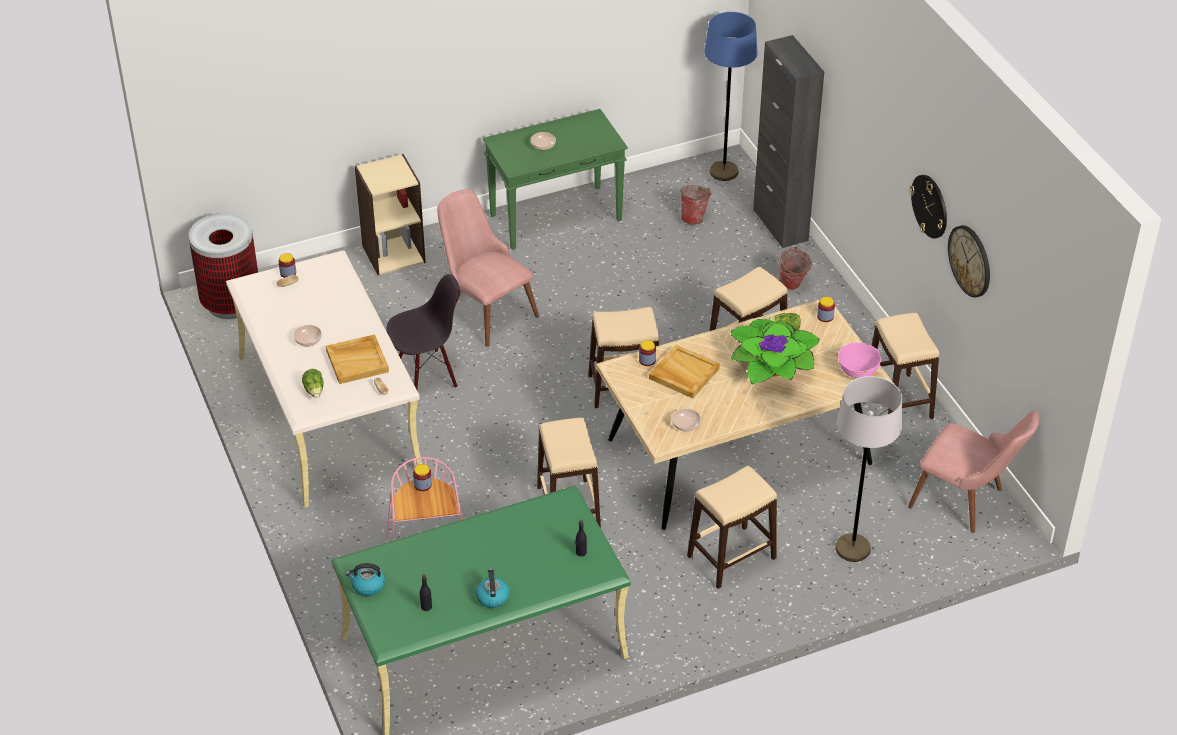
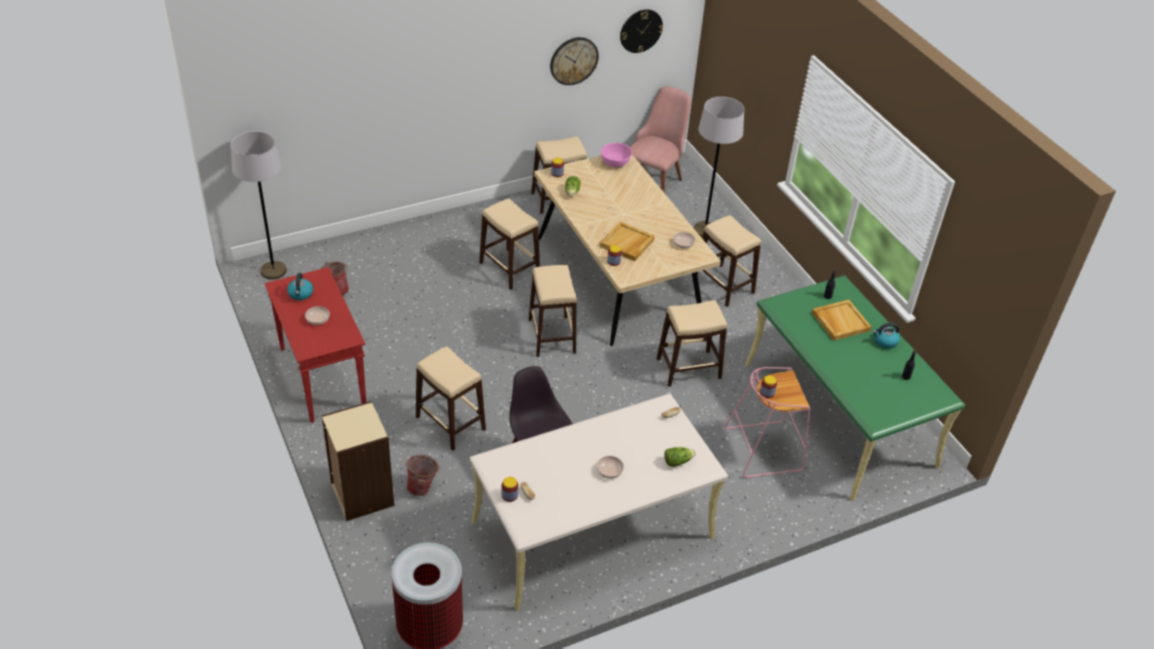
camera: 95 degrees left, 0 degrees up
(357, 361) = (634, 433): beige tray -> beige tray (840, 321)
(367, 586) = (896, 411): kettle -> kettle (301, 294)
(485, 309) = (450, 423): pink chair -> beige stool
(556, 217) = (321, 377): green console table -> red console table
(724, 172) = (273, 271): blue floor lamp -> grey floor lamp
(771, 367) = (615, 201): potted plant -> none
(780, 225) = (352, 243): black cabinet -> none
(792, 286) = (430, 241): bucket -> bucket (423, 487)
(930, 206) = (519, 66): wall clock -> wall clock (641, 30)

